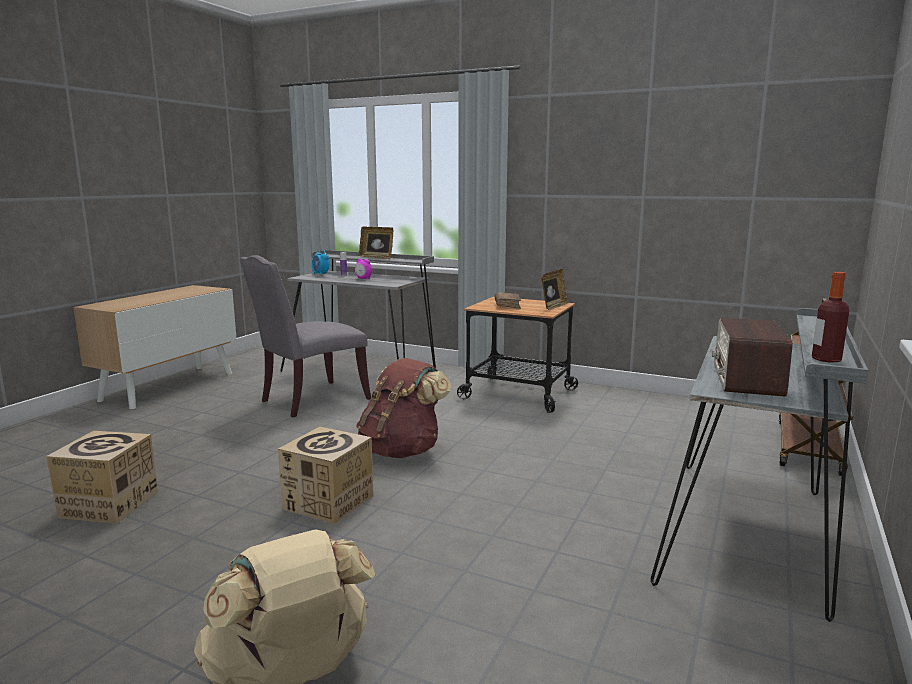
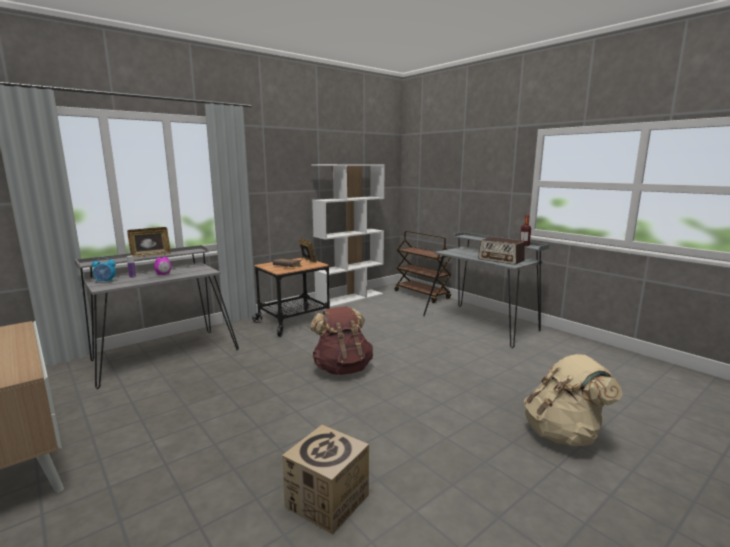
camera: 65 degrees left, 0 degrees up
(310, 400) = (203, 385): grey chair -> none
(328, 502) = (396, 402): cardboard box -> none
(669, 402) = (350, 298): none -> white bookcase

